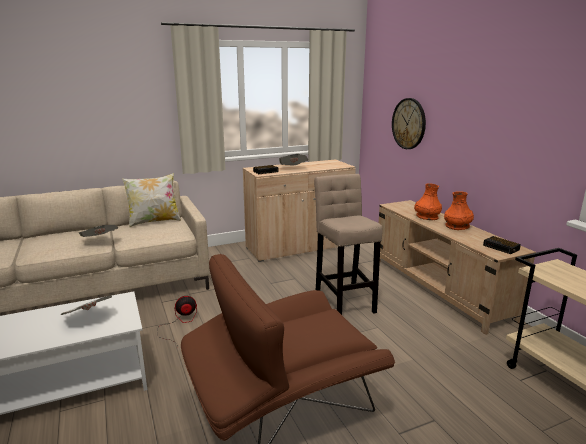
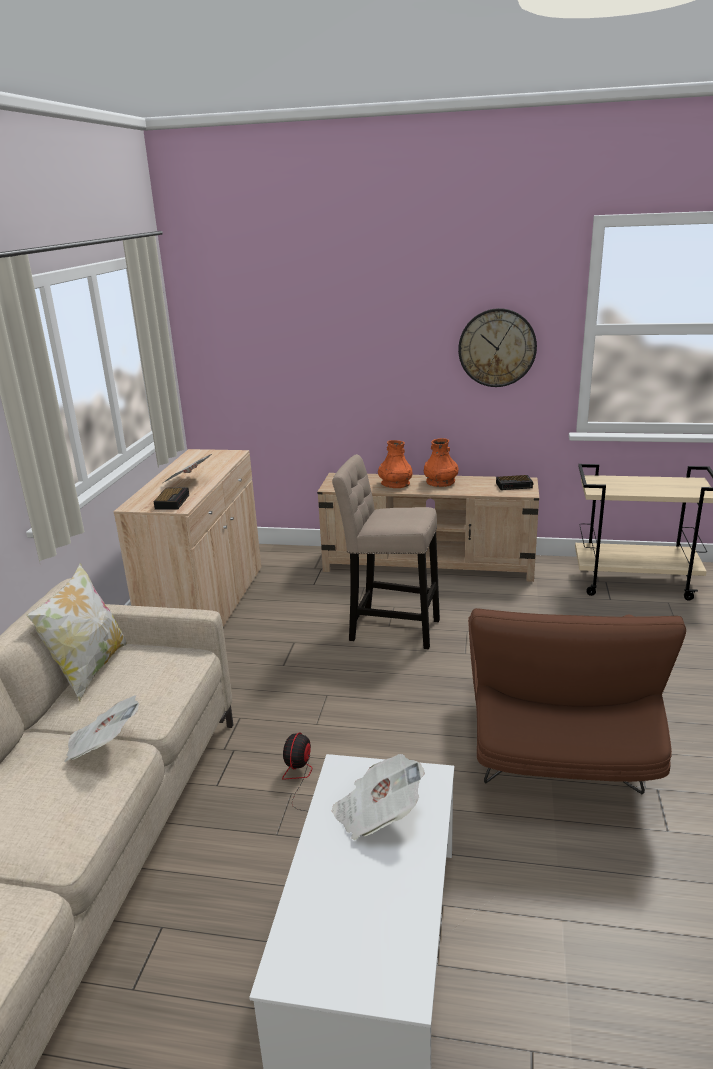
camera: 55 degrees left, 5 degrees up
(409, 123) = (299, 368): wall clock -> wall clock (497, 348)

